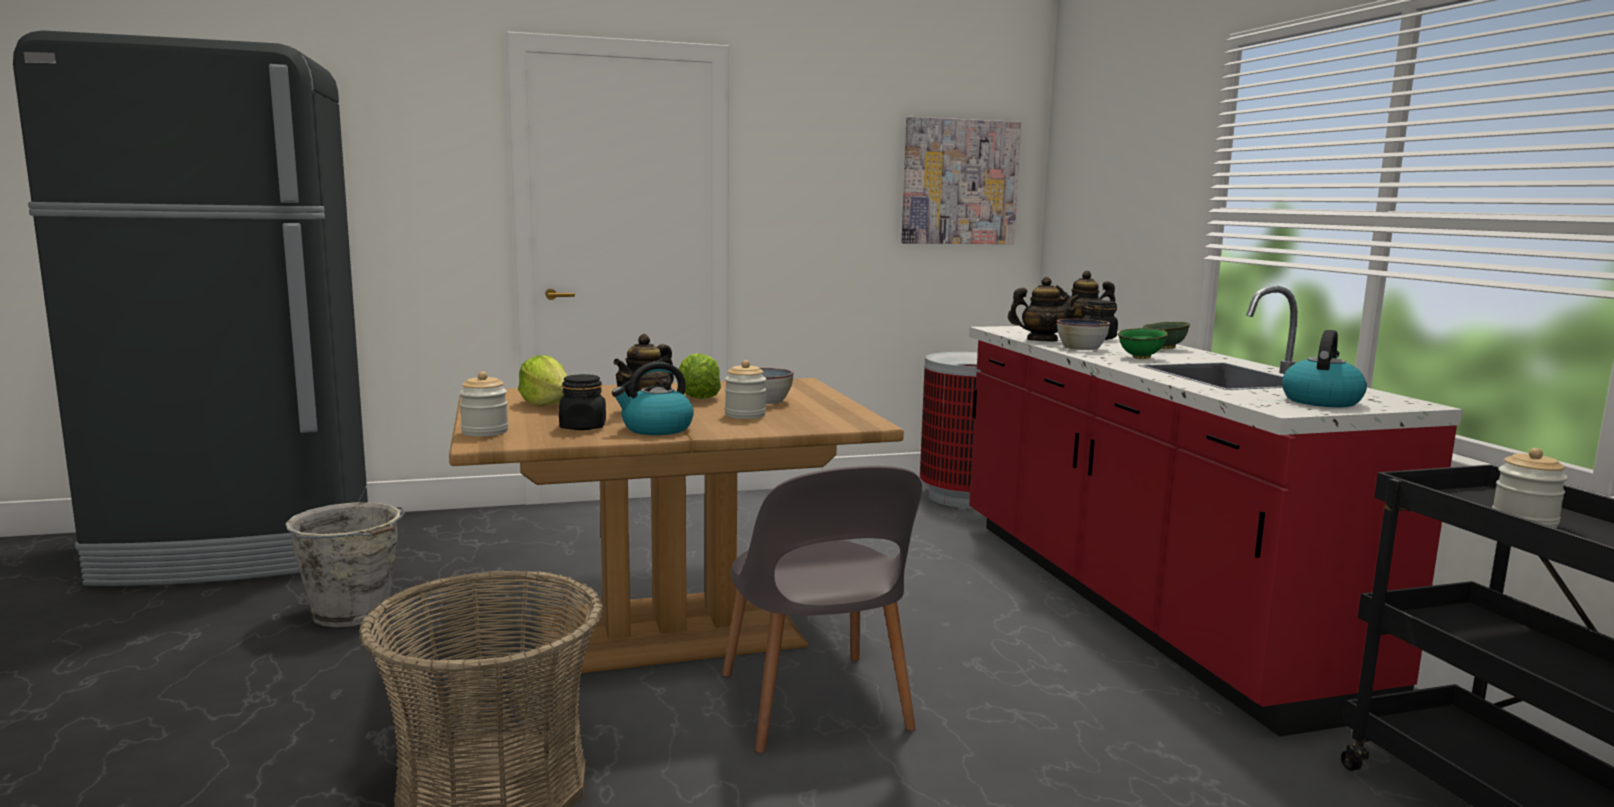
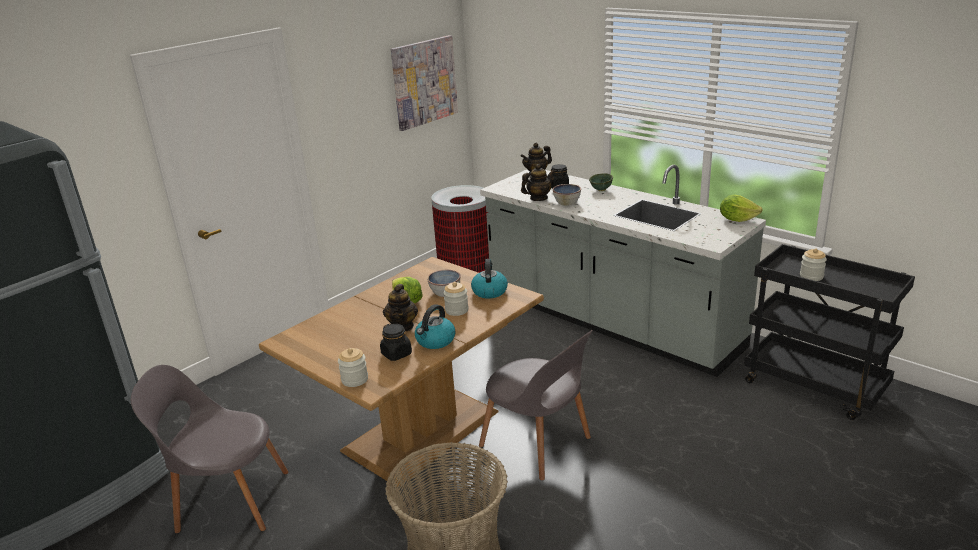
camera: 30 degrees left, 15 degrees up
(353, 613) = (228, 500): grey bucket -> grey chair
(546, 404) = (338, 340): lettuce -> lettuce (737, 219)
(1137, 603) = (610, 322): red counter -> grey counter
(1141, 358) = (605, 206): green bowl -> none
(1321, 401) = (717, 230): kettle -> kettle (489, 291)

